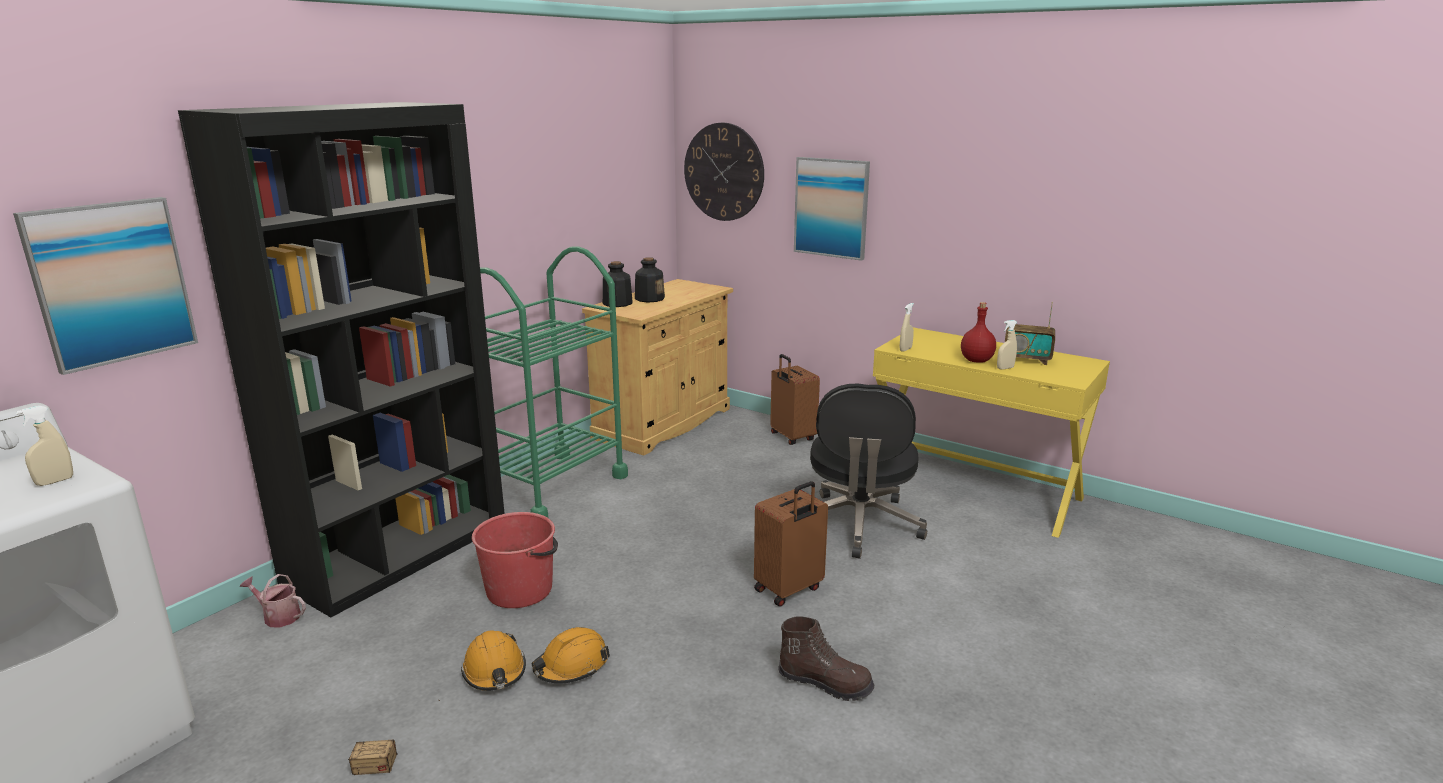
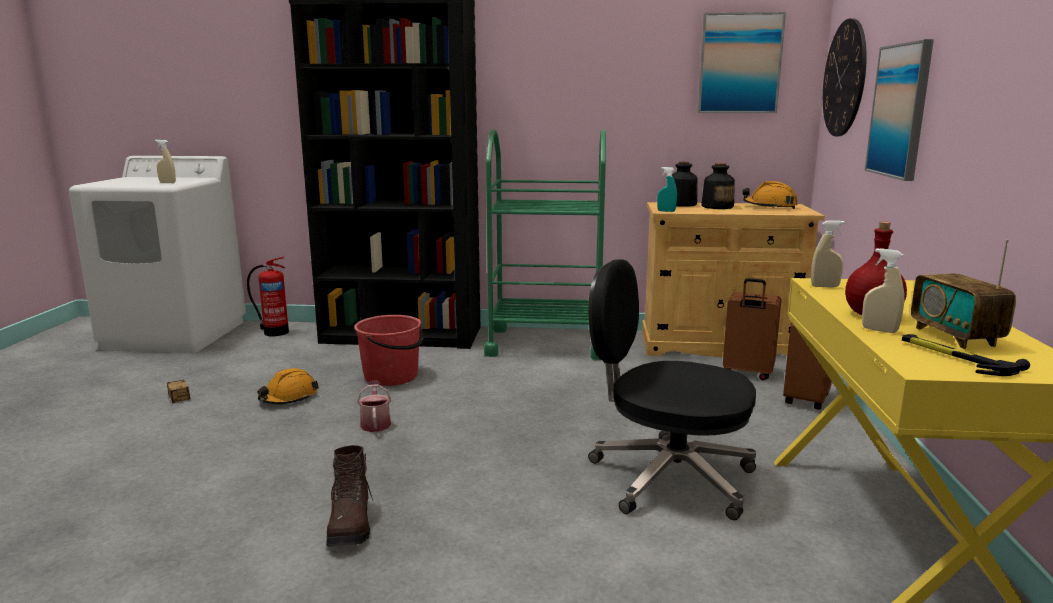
camera: 60 degrees right, 5 degrees down
(111, 282) = (272, 99): picture -> picture (739, 64)
(220, 645) = (274, 332): none -> fire extinguisher
(278, 616) = (310, 333): watering can -> watering can (375, 423)
(571, 666) = (309, 418): orange hard hat -> orange hard hat (770, 207)
(641, 315) = (666, 211): none -> turquoise spray bottle
(789, 590) = (493, 471): brown suitcase -> brown suitcase (747, 373)
(859, 525) = (668, 477): black office chair -> black office chair turned 45 degrees clockwise
(1059, 371) = (955, 357): none -> hammer

